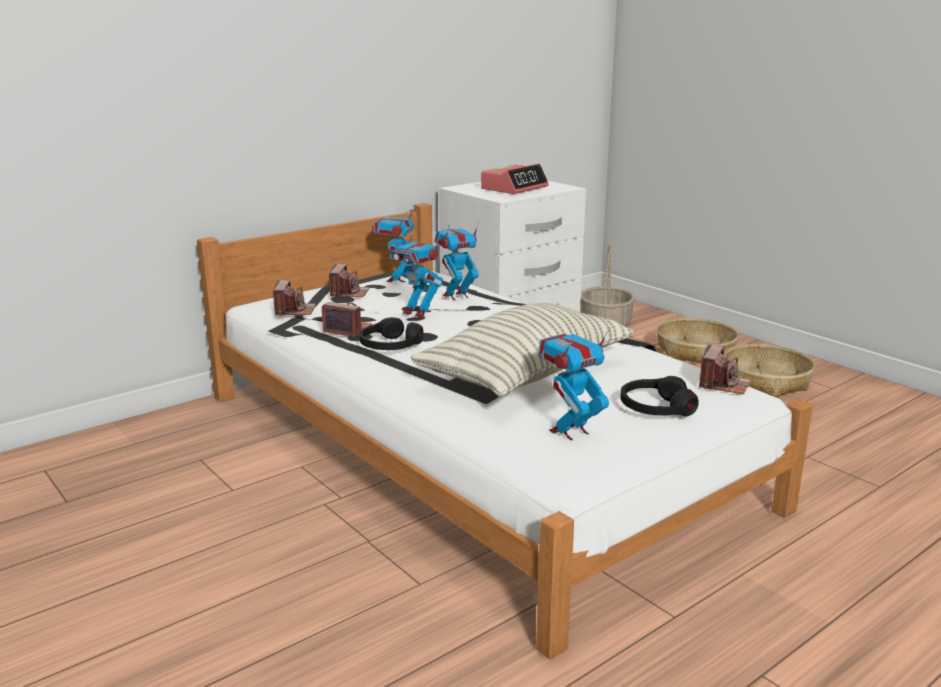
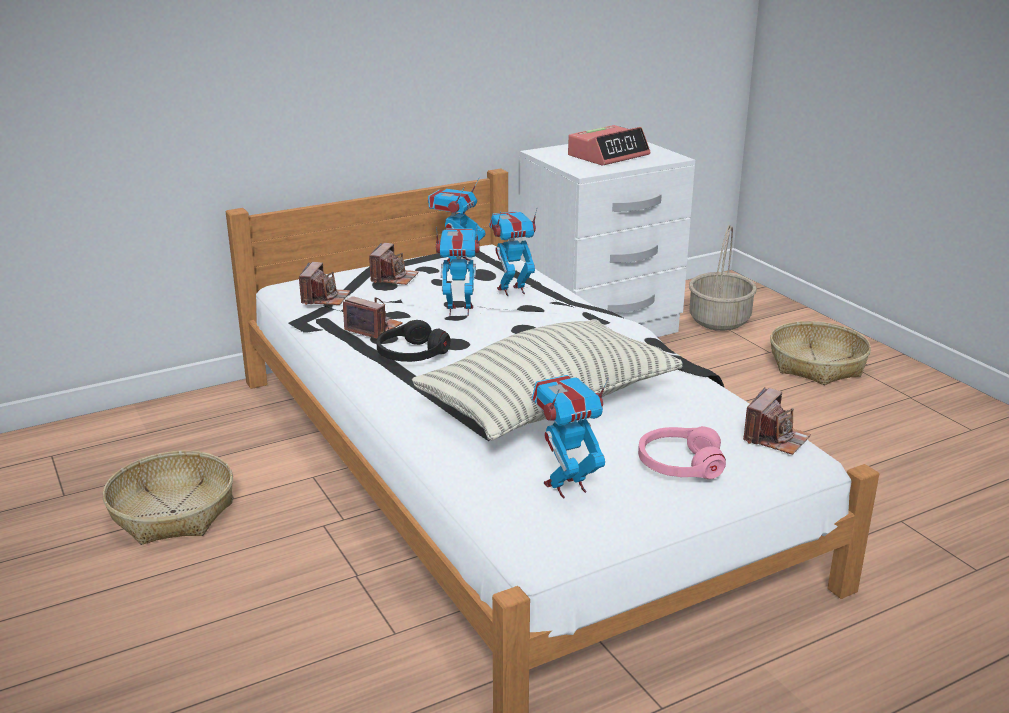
camera: 10 degrees right, 5 degrees up
(418, 312) = (459, 310): toy robot -> toy robot turned 135 degrees clockwise
(656, 408) = (679, 464): black headphones -> pink headphones
(765, 381) = (889, 413): basket -> basket (173, 511)

